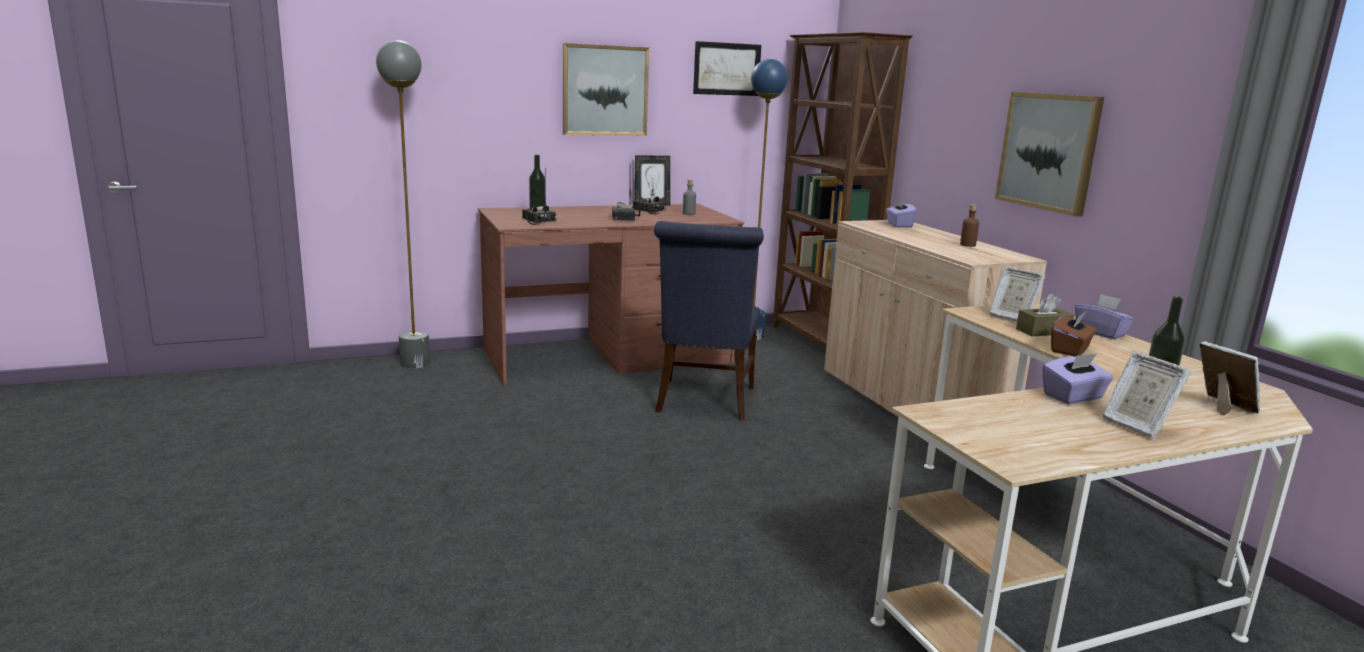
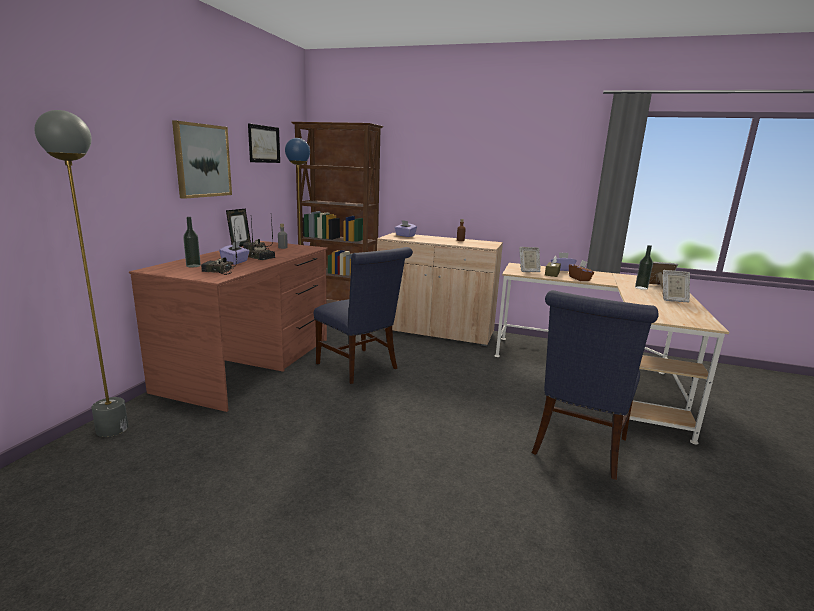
camera: 50 degrees left, 0 degrees up
(748, 600) = (578, 449): none -> blue chair
(1048, 151) = (493, 188): picture -> none
(1073, 397) = (636, 296): purple tissue box -> purple tissue box (235, 262)

